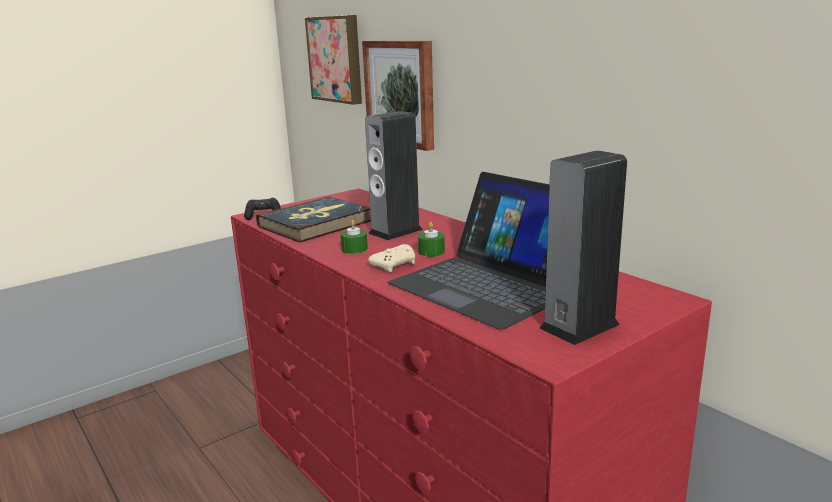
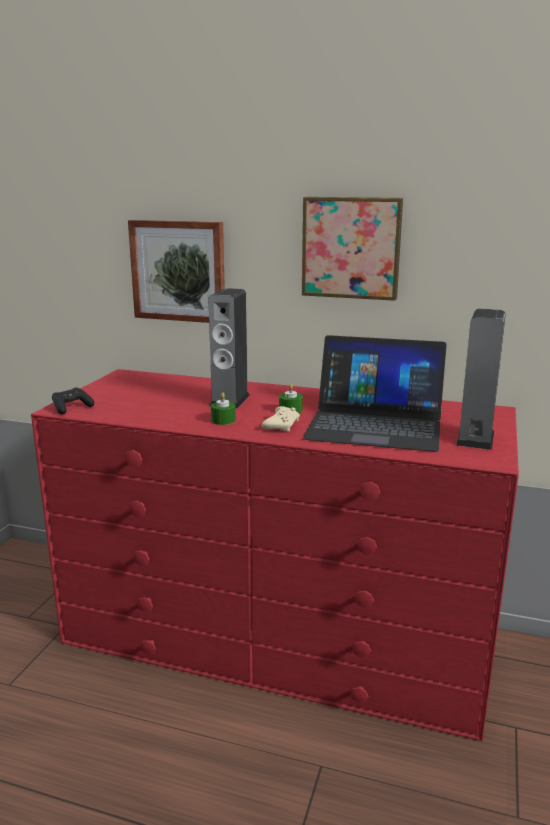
camera: 35 degrees left, 0 degrees up
(316, 224) = (142, 406): book -> none
(337, 59) = (77, 238): picture -> picture (351, 247)

